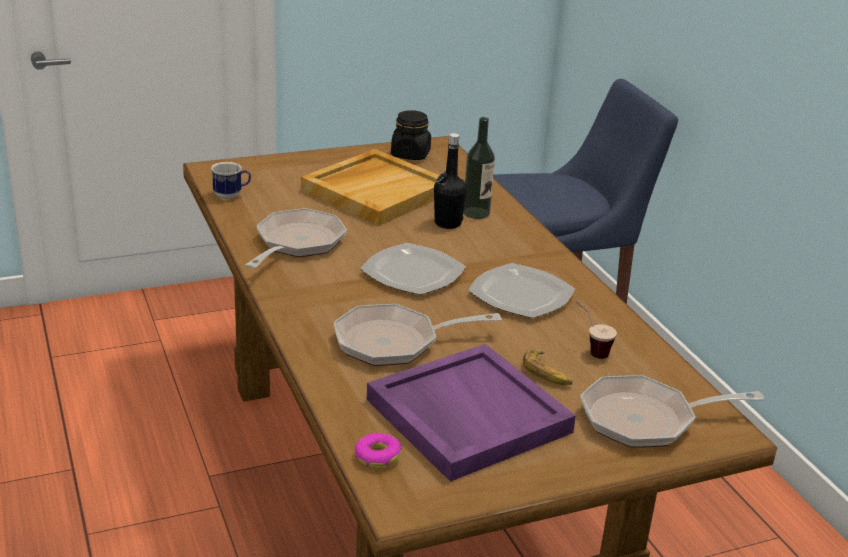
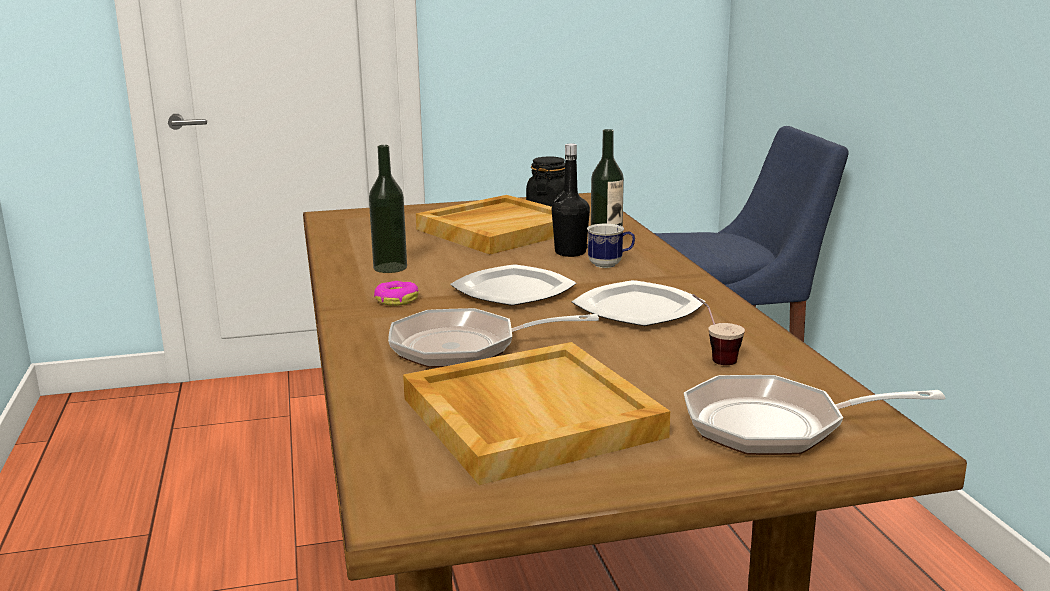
camera: 10 degrees right, 10 degrees down
(231, 196) = (339, 233): mug -> mug (610, 264)
(297, 244) = (390, 268): frying pan -> bottle
(377, 457) = (390, 456): donut -> donut (396, 300)
(466, 415) = (528, 417): purple tray -> beige tray
(547, 373) = (650, 378): banana -> none

